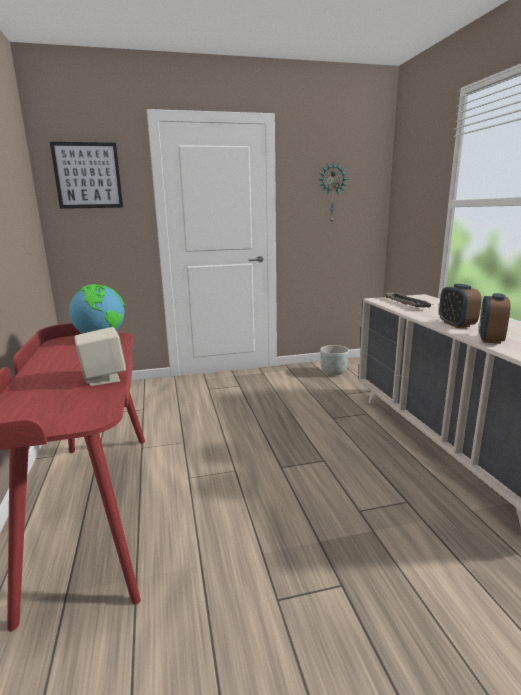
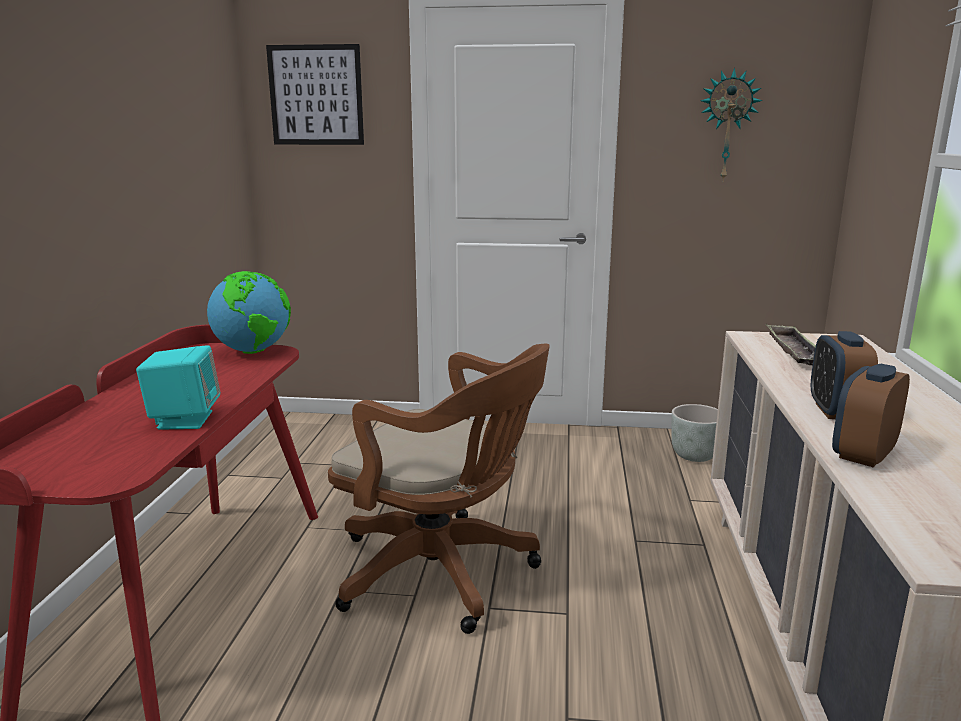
camera: 20 degrees right, 0 degrees up
(103, 378) = (184, 420): beige speaker -> turquoise speaker
(244, 455) = (444, 573): none -> brown office chair

